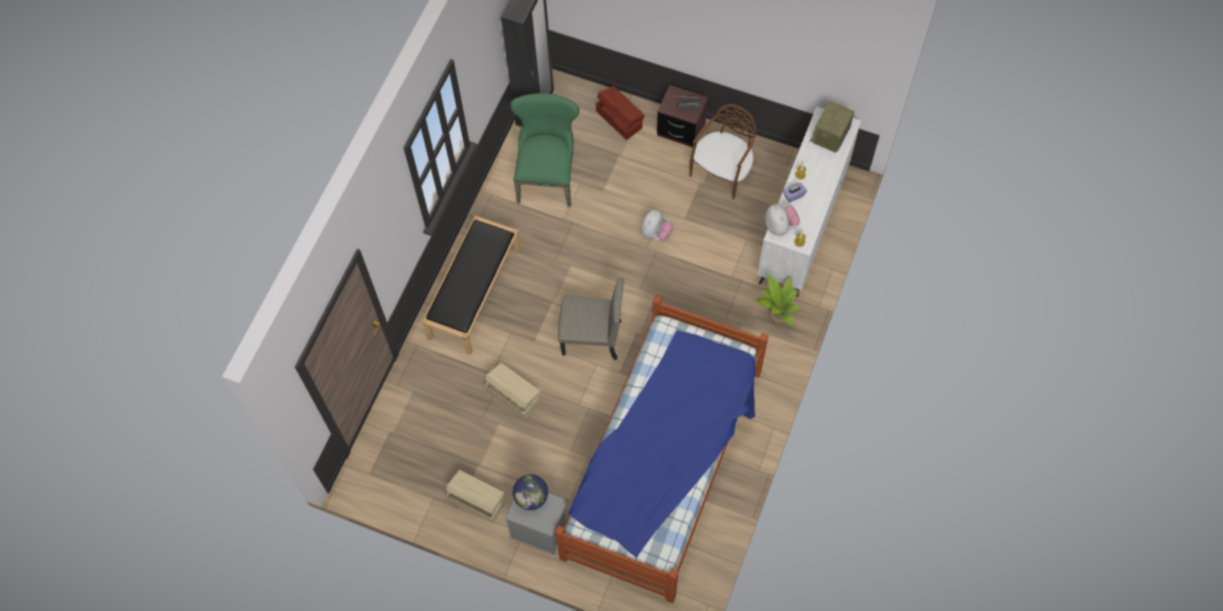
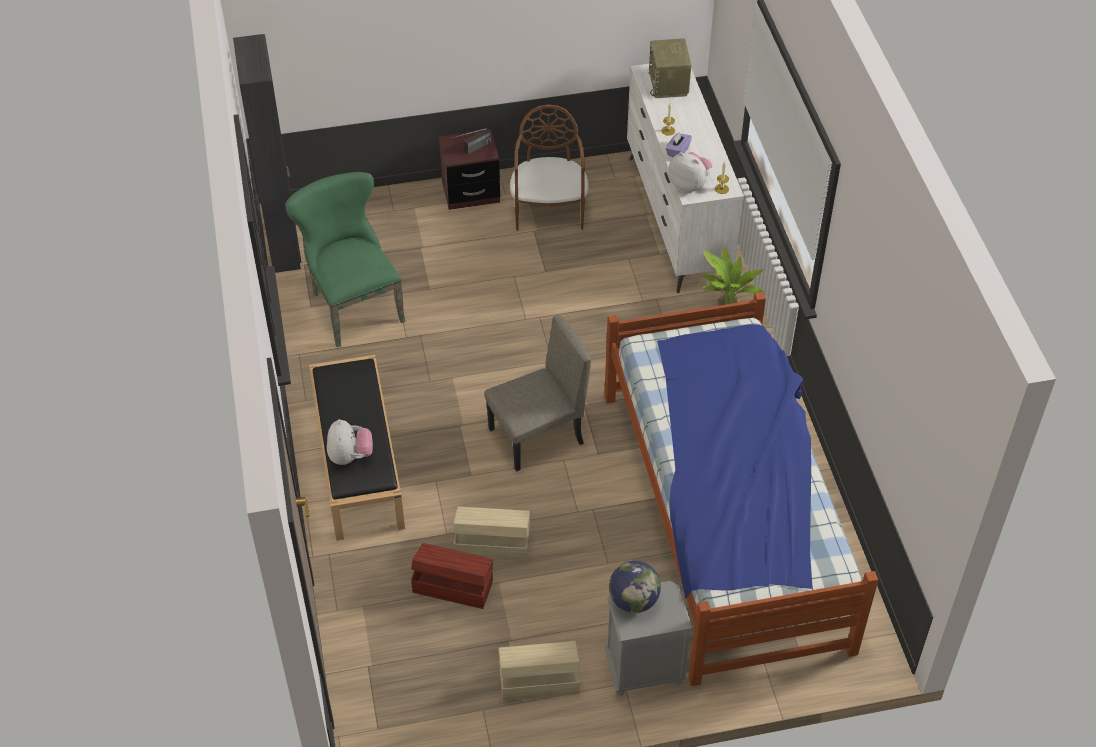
camera: 35 degrees left, 15 degrees down
(619, 119) = (392, 213): brown storage box -> brown storage box (452, 585)
(656, 233) = (524, 300): plush toy -> plush toy (350, 456)

